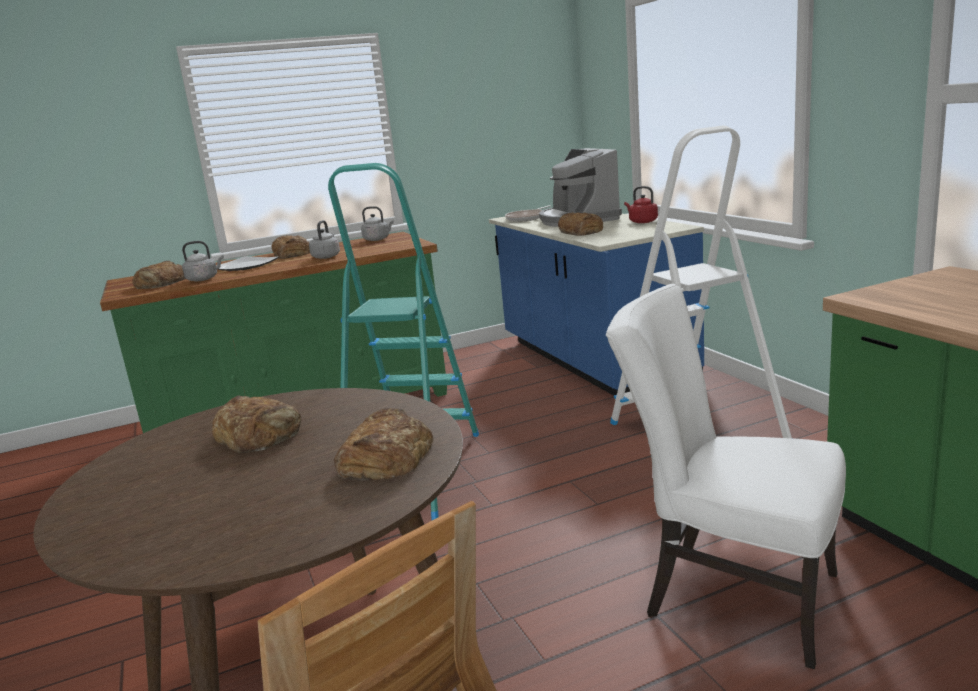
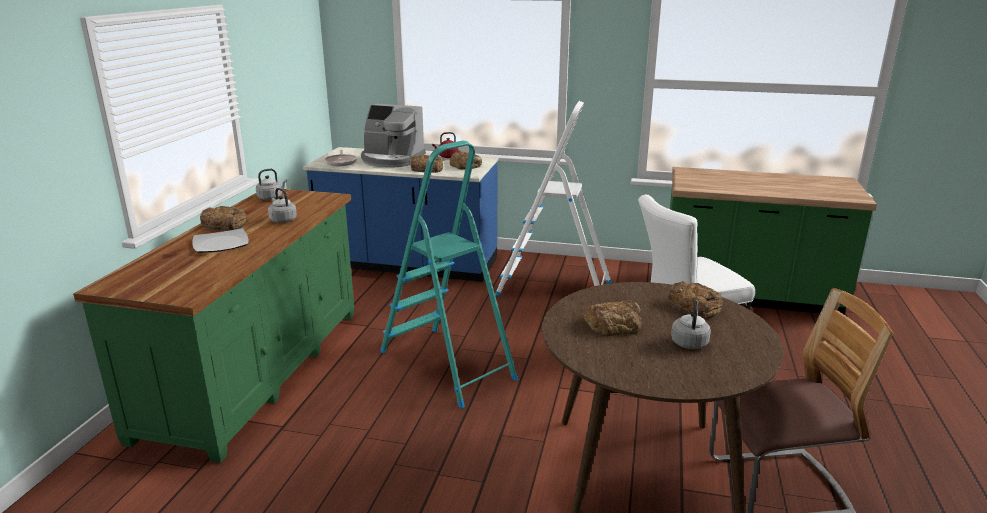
camera: 55 degrees left, 5 degrees up
(161, 283) = (184, 277): bread -> bread (465, 165)
(204, 279) = (226, 262): grey kettle -> grey kettle (689, 342)

